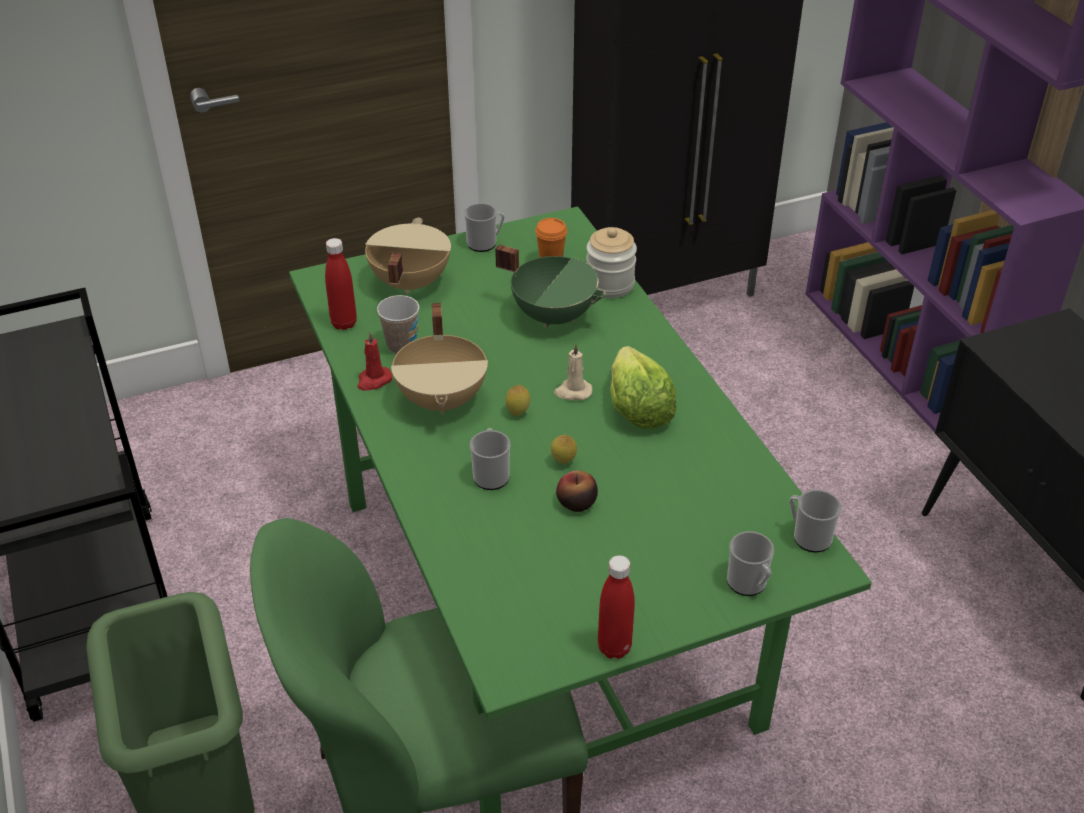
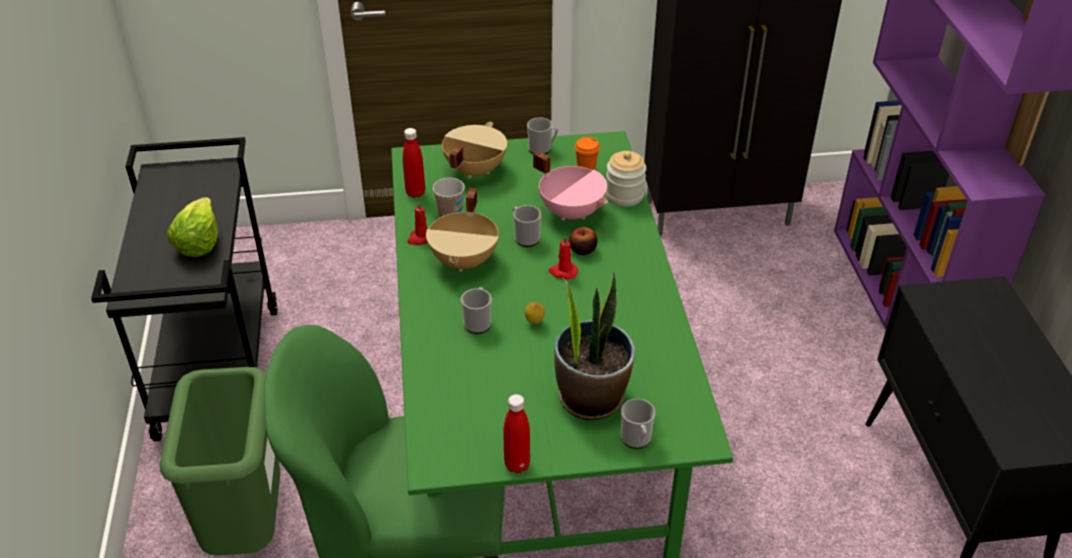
camera: 15 degrees right, 0 degrees up
(518, 413) = (515, 280): lemon -> none
(554, 315) = (572, 212): green cooking pot -> pink cooking pot
(573, 392) = (563, 272): beige candle -> red candle
(576, 502) = (532, 354): apple -> apple (582, 250)
(637, 408) = (607, 292): lettuce -> lettuce (198, 242)
(671, 542) = (591, 397): none -> potted plant
(808, 536) = (697, 413): mug -> mug (525, 237)

